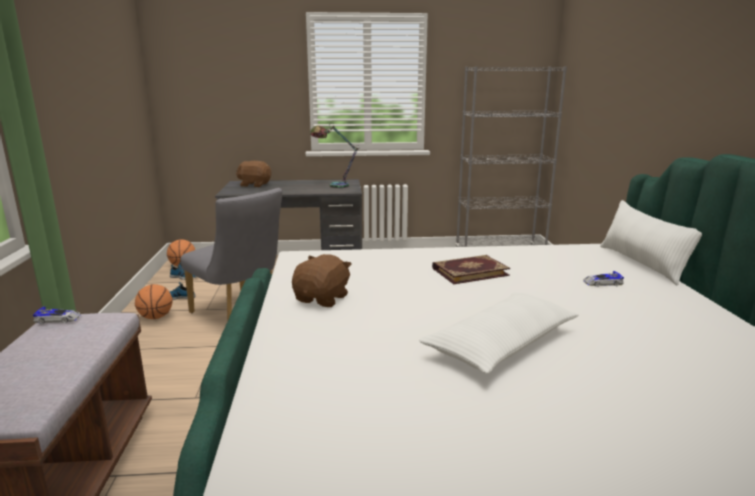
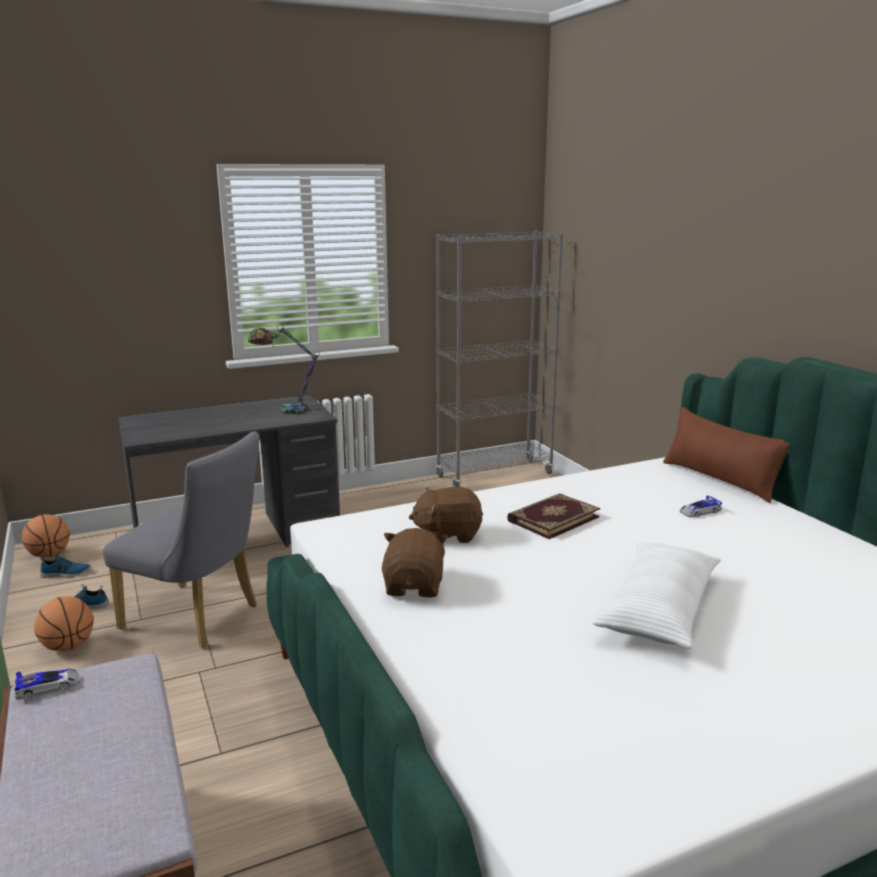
camera: 20 degrees left, 0 degrees up
(254, 185) = (166, 420): brown plush toy -> brown plush toy (448, 535)
(642, 263) = (719, 480): white pillow -> brown pillow

